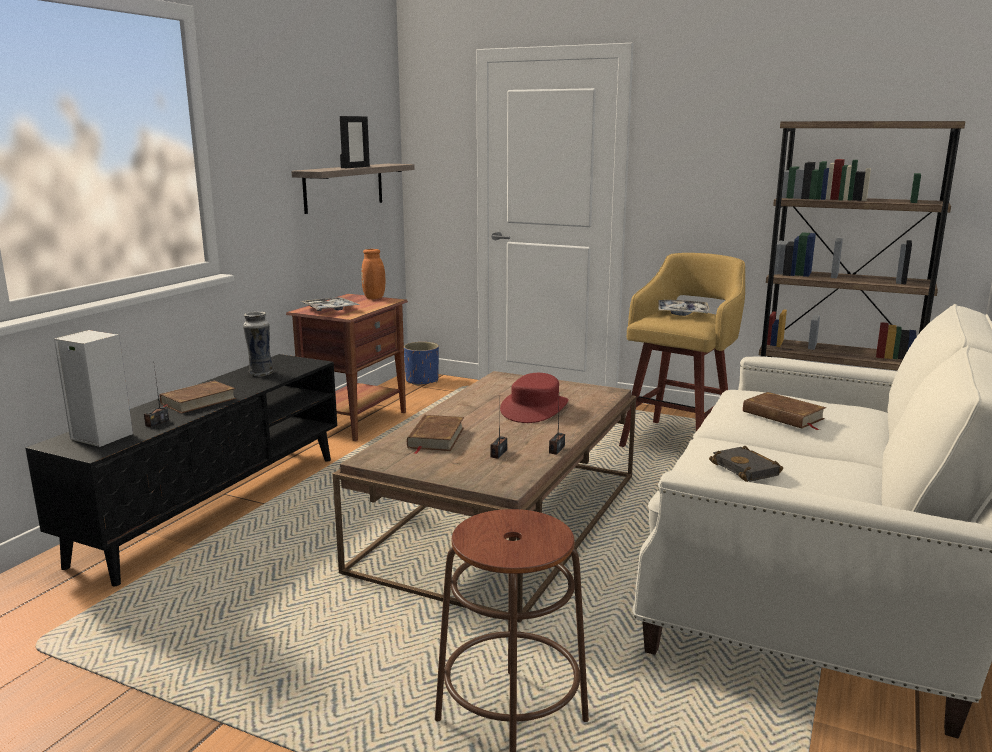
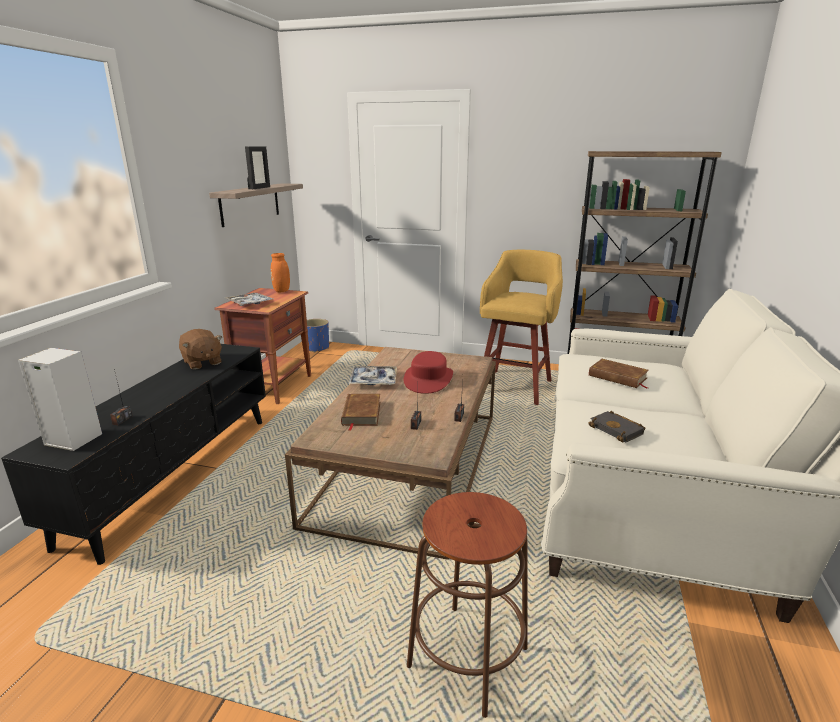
camera: 10 degrees left, 5 degrees up
(198, 401) = (154, 395): brown book -> none
(260, 373) = (202, 362): vase -> brown plush toy
(682, 313) = (518, 295): tray -> tray (373, 381)

